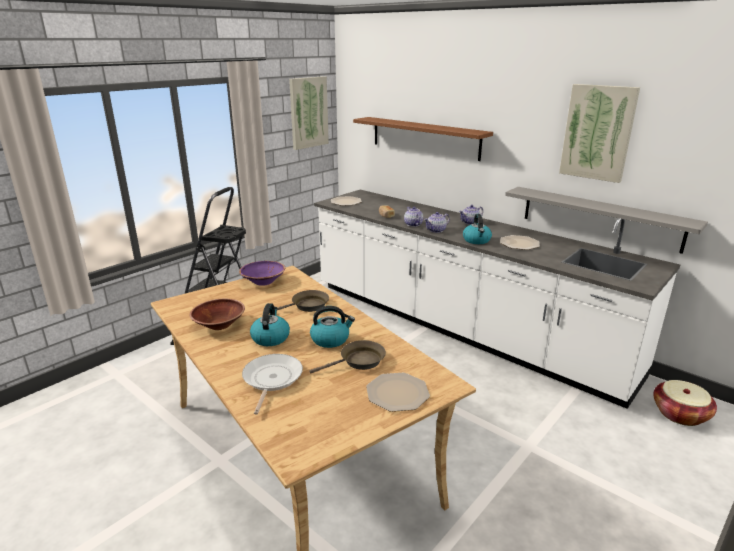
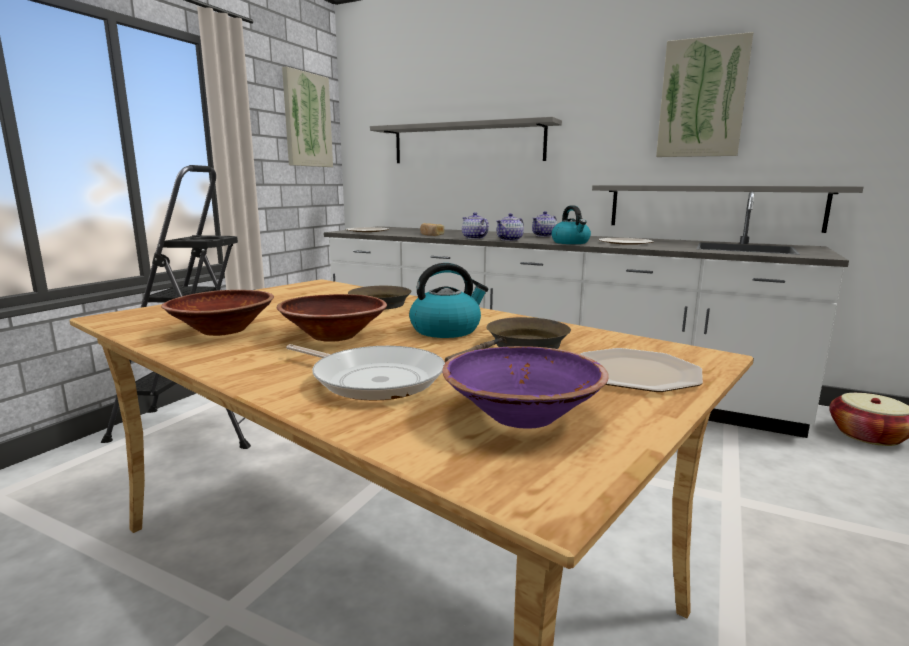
camera: 15 degrees left, 10 degrees down
(263, 282) = (282, 291): purple bowl -> purple bowl (522, 415)
(270, 337) = (333, 336): kettle -> brown bowl
(271, 379) = (373, 379): frying pan -> frying pan turned 135 degrees clockwise
(424, 138) = (467, 143): brown shelf -> grey shelf

